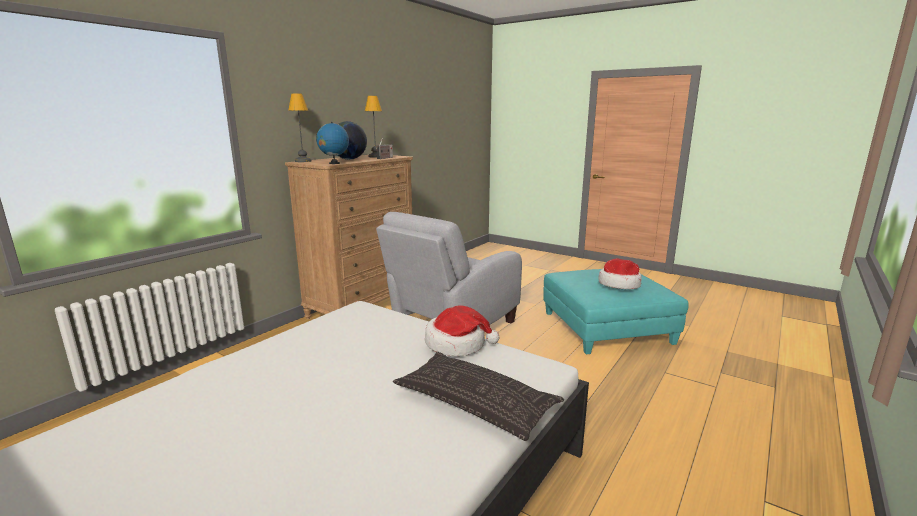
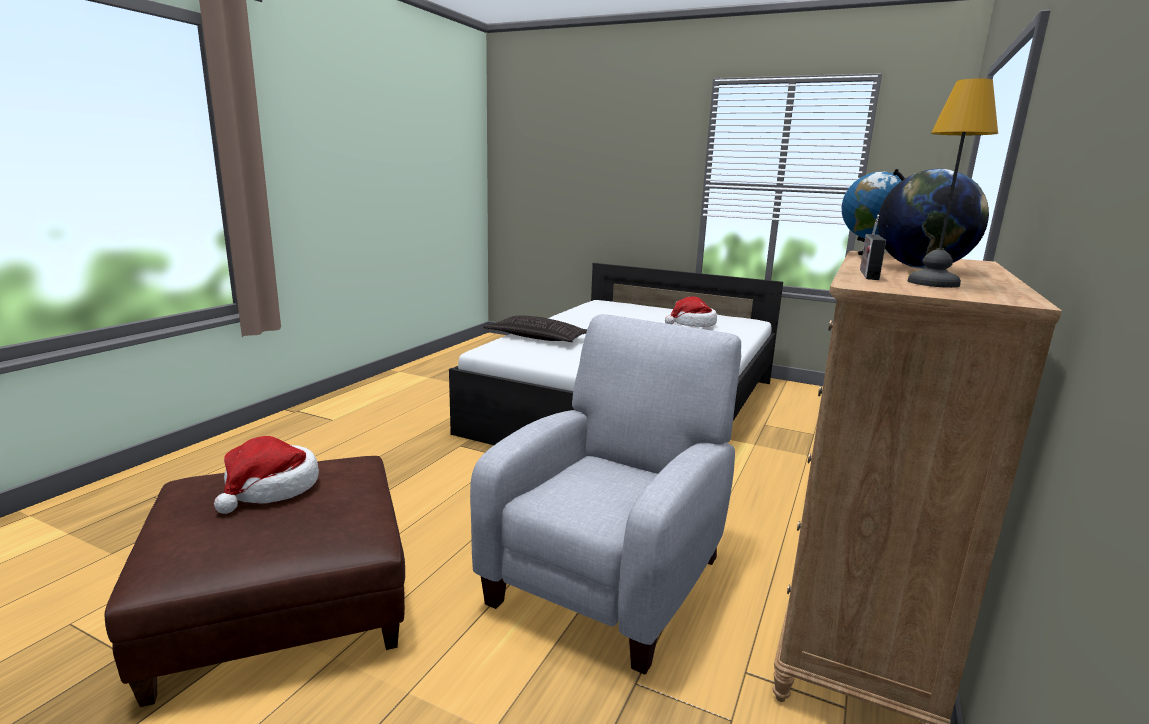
camera: 170 degrees right, 0 degrees up
(303, 161) = (976, 263): table lamp -> none
(457, 344) = (560, 359): hat -> hat (692, 324)
(606, 328) = (284, 600): turquoise ottoman -> brown ottoman

